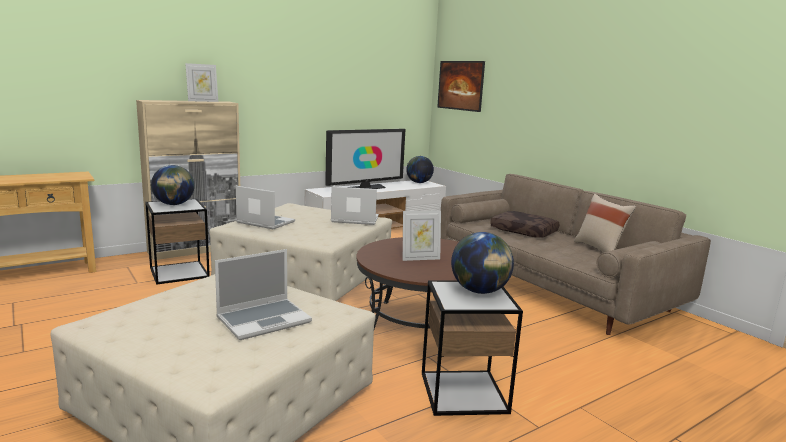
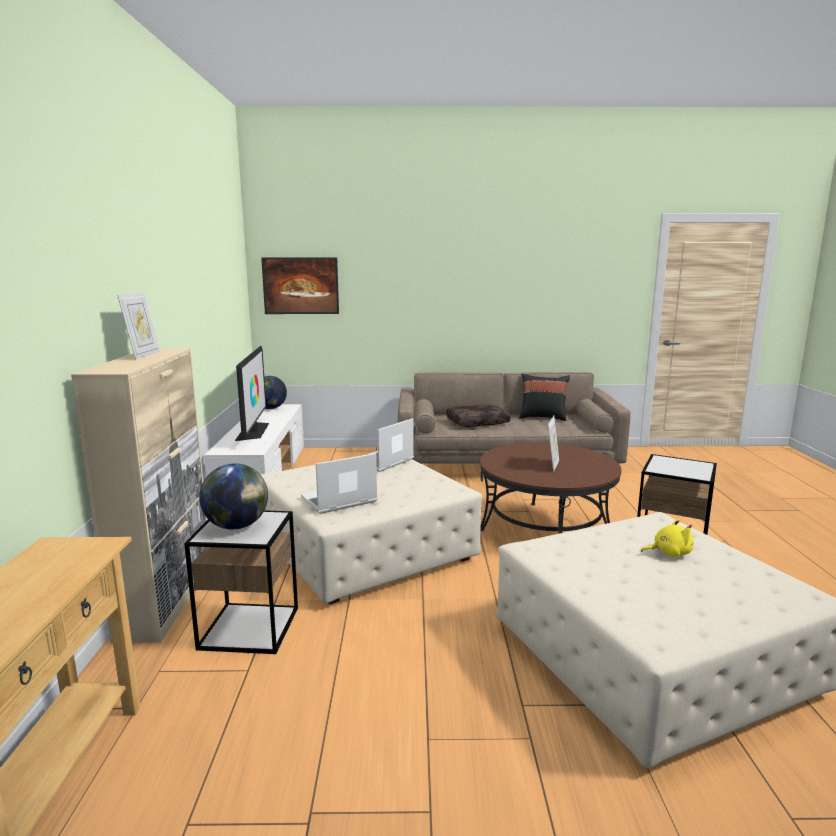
camera: 55 degrees left, 0 degrees up
(264, 319) = (669, 553): laptop -> yellow plush toy
(480, 291) = (674, 463): globe -> none
(600, 249) = (542, 417): beige pillow -> black pillow

